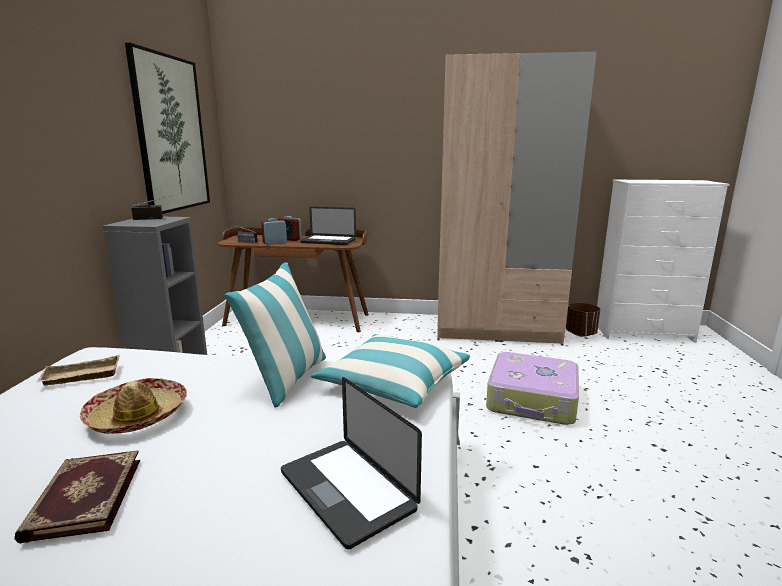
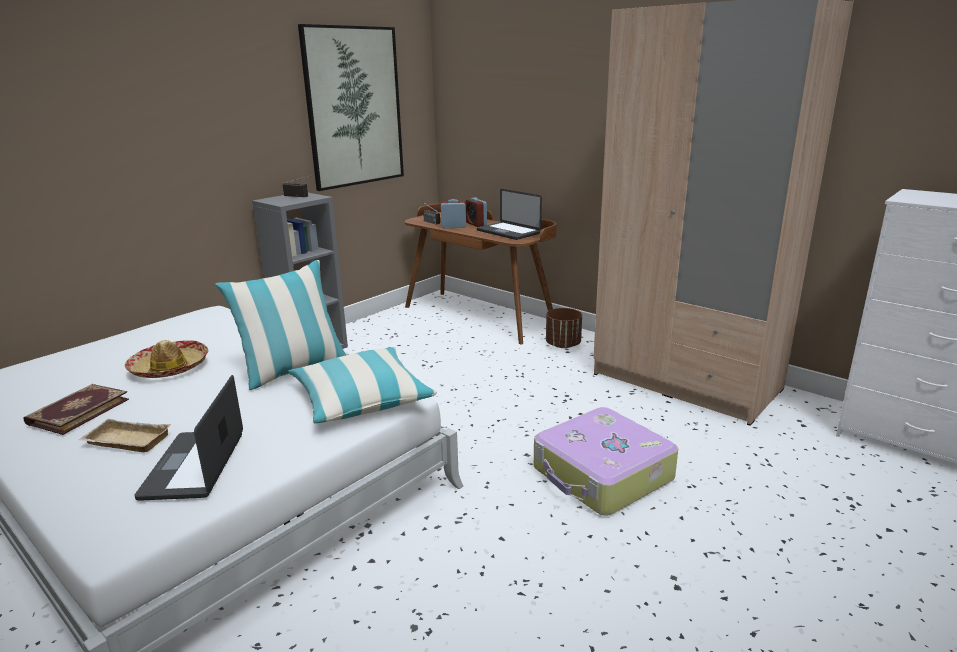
camera: 35 degrees right, 5 degrees up
(80, 377) = (178, 328): beige tray -> beige tray (125, 442)
(581, 334) = (803, 418): brown planter -> brown planter (563, 345)

